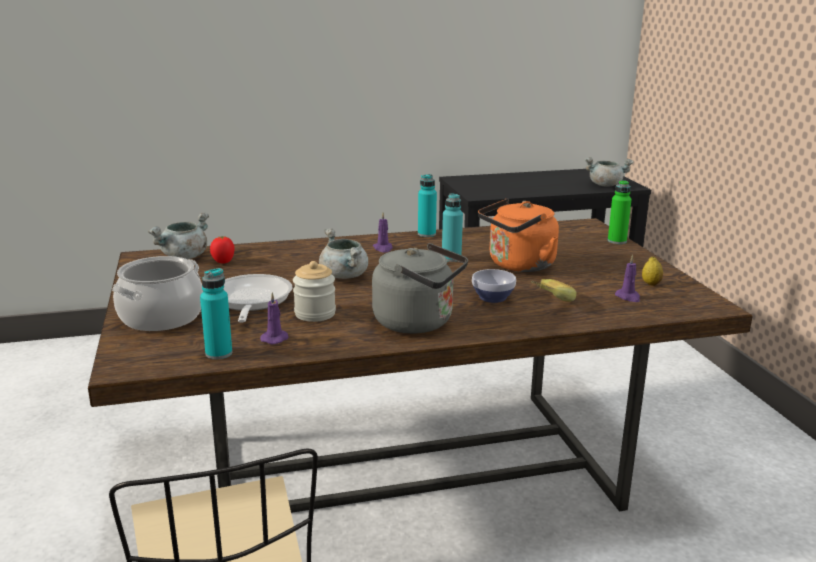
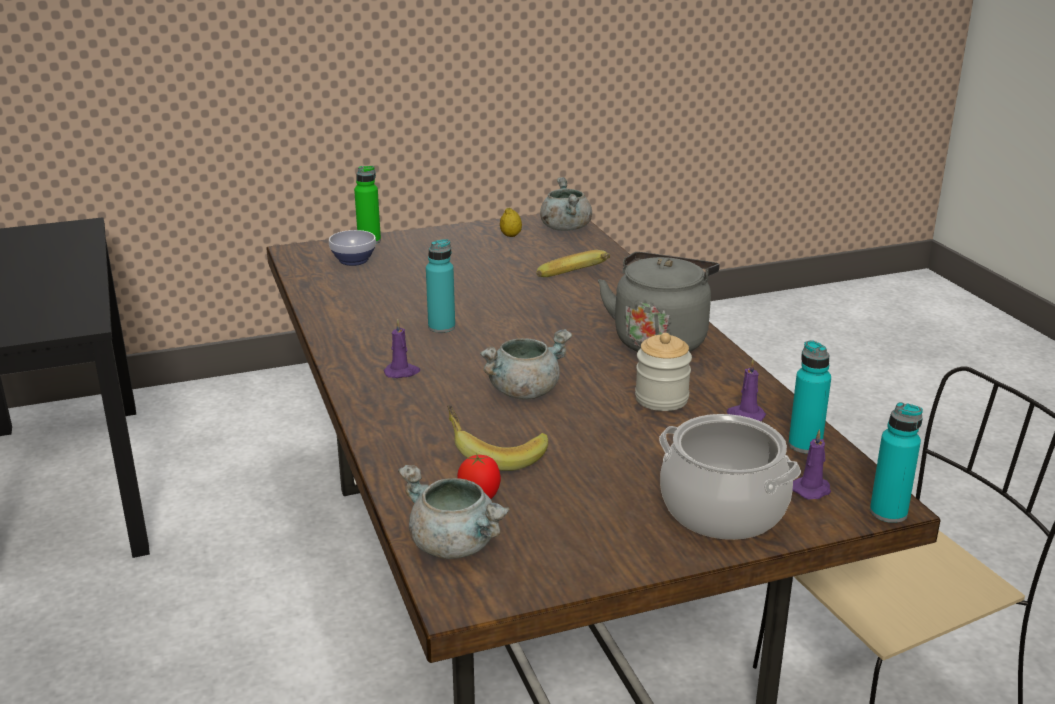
camera: 95 degrees left, 5 degrees up
(250, 301) = (638, 448): frying pan -> none
(267, 266) = (494, 454): none -> banana
(426, 234) = (333, 345): turquoise bottle -> turquoise bottle (888, 512)
(492, 297) = (572, 304): bowl -> bowl (352, 261)
(518, 265) = (464, 291): orange kettle -> none
(605, 185) = (65, 239): grey cooking pot -> grey cooking pot (565, 227)
(628, 297) = (551, 247): purple candle -> purple candle (812, 490)

